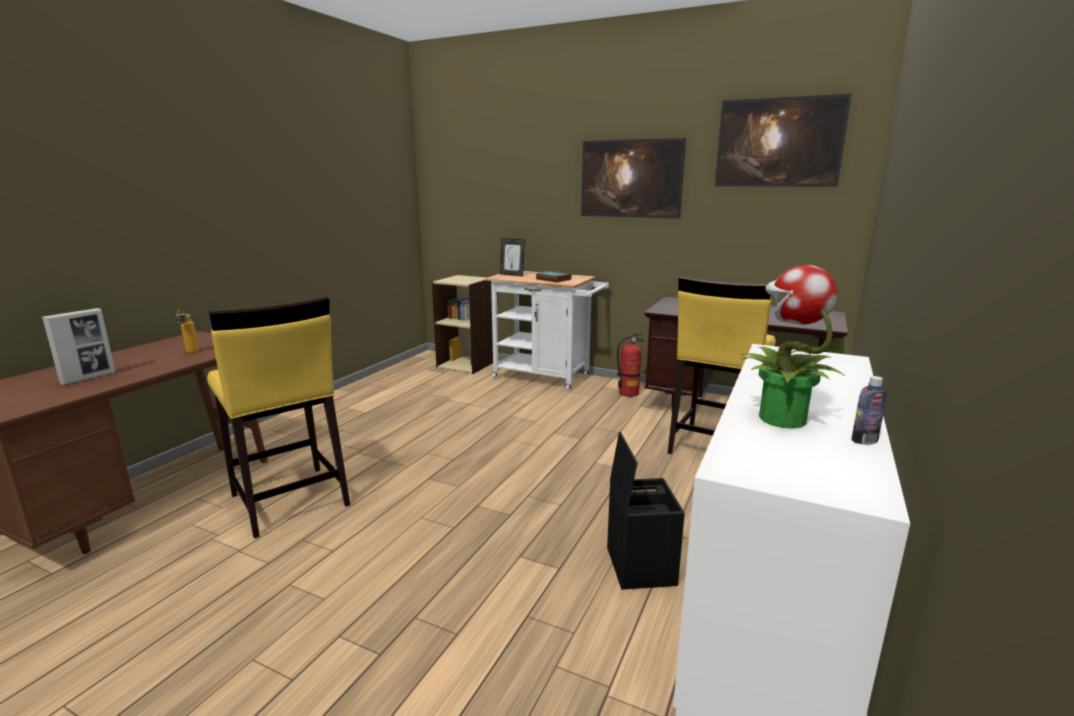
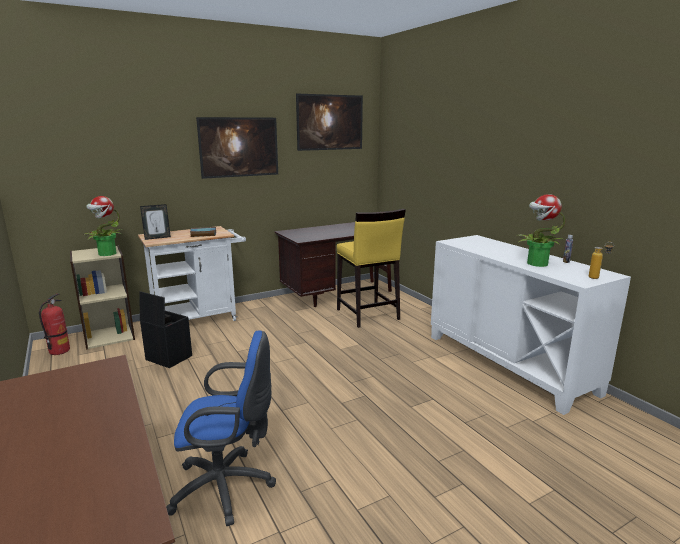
camera: 55 degrees left, 0 degrees up
(89, 378) = (72, 465): picture frame -> none
(190, 353) = (83, 395): bottle -> bottle (598, 278)
(289, 501) = (227, 487): yellow stool -> blue office chair
(465, 281) = (106, 254): none -> potted plant
(628, 393) = (271, 307): fire extinguisher -> fire extinguisher (59, 351)
(639, 565) = (450, 376): black storage box -> black storage box (168, 358)

